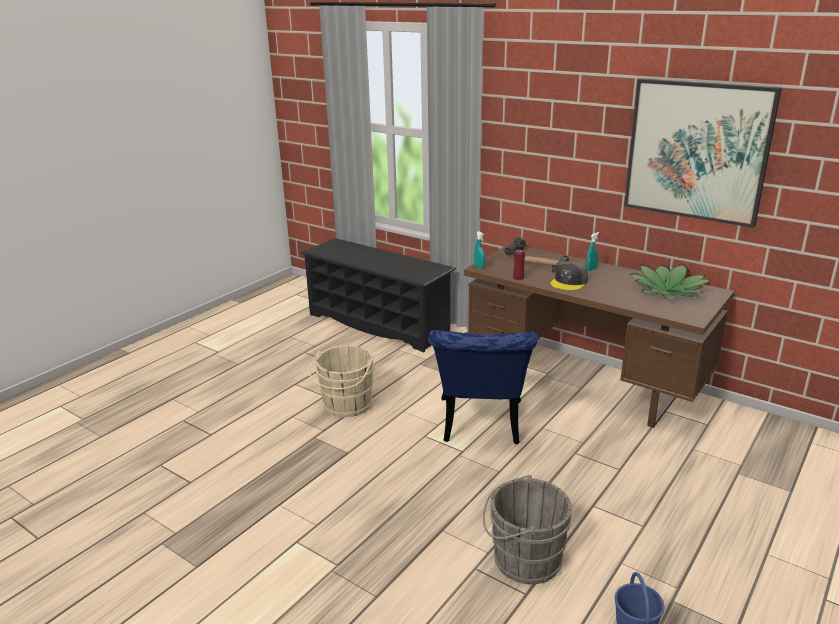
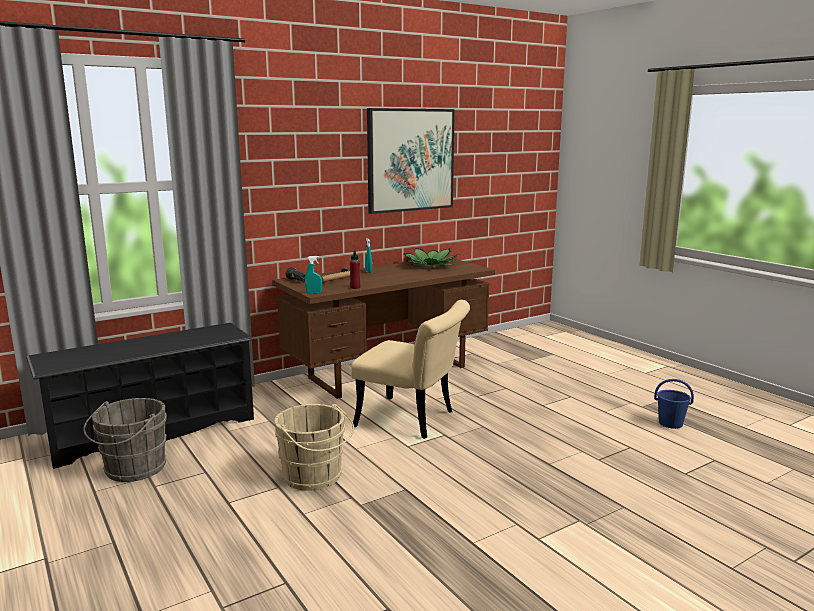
camera: 70 degrees left, 10 degrees down
(480, 426) = (413, 420): blue chair -> beige chair
(522, 559) = (593, 440): grey bucket -> grey bucket (132, 469)
(569, 282) = (384, 279): grey cap -> none

